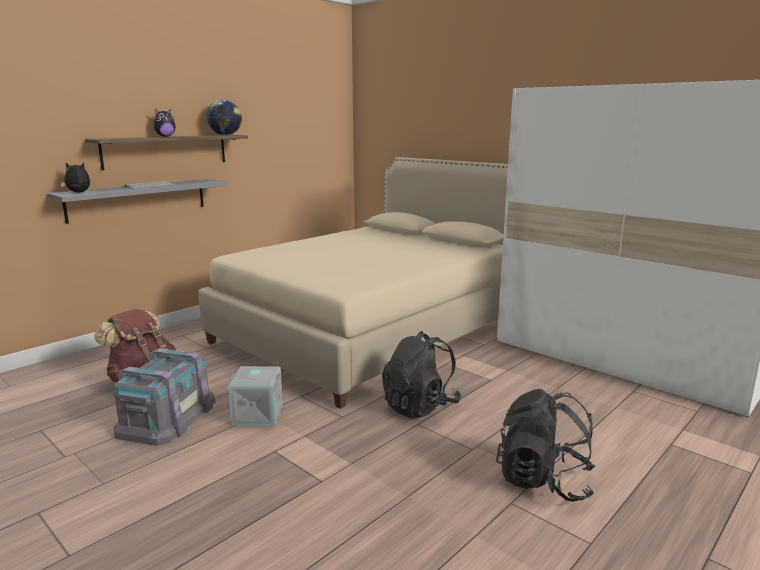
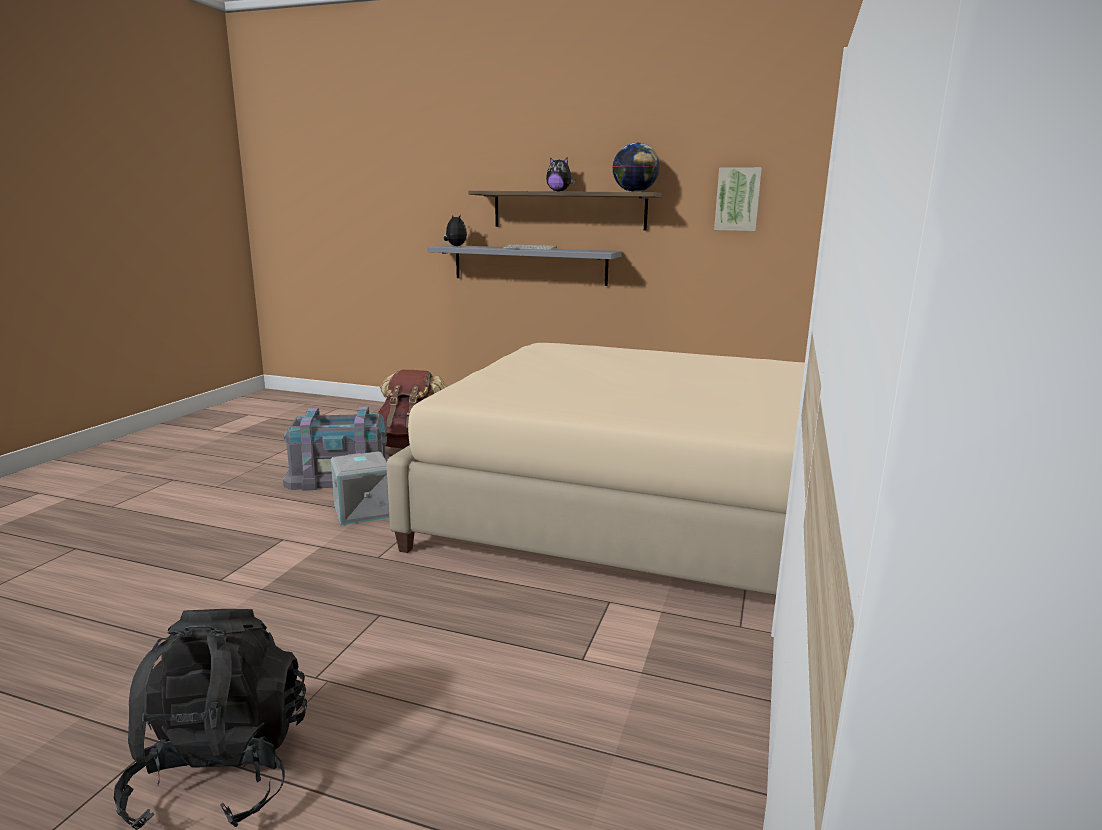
camera: 65 degrees right, 0 degrees up
(274, 137) = (737, 199): none -> picture
(420, 406) = (436, 606): black backpack -> none

